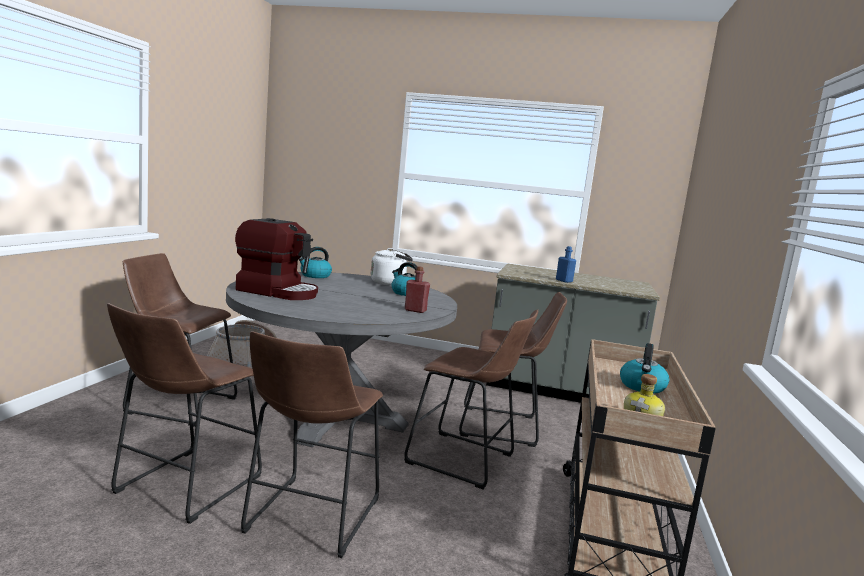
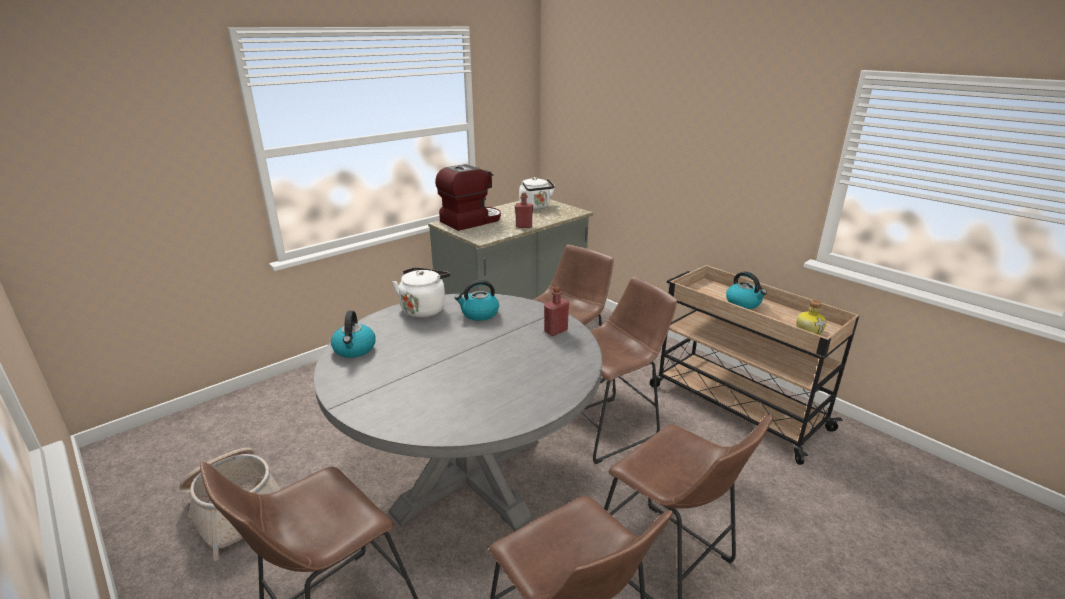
camera: 55 degrees left, 15 degrees up
(278, 292) = (431, 399): coffee machine -> coffee machine (471, 221)
(564, 281) = (524, 226): blue bottle -> red bottle
(617, 282) = (536, 207): none -> white kettle

